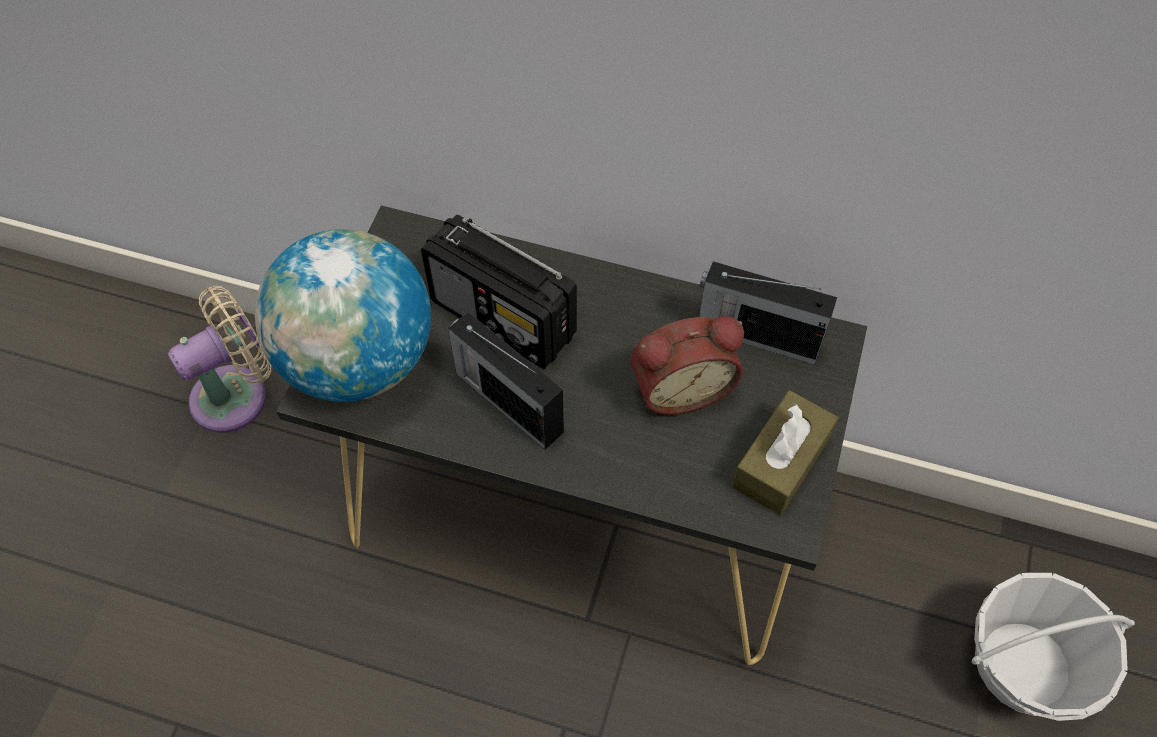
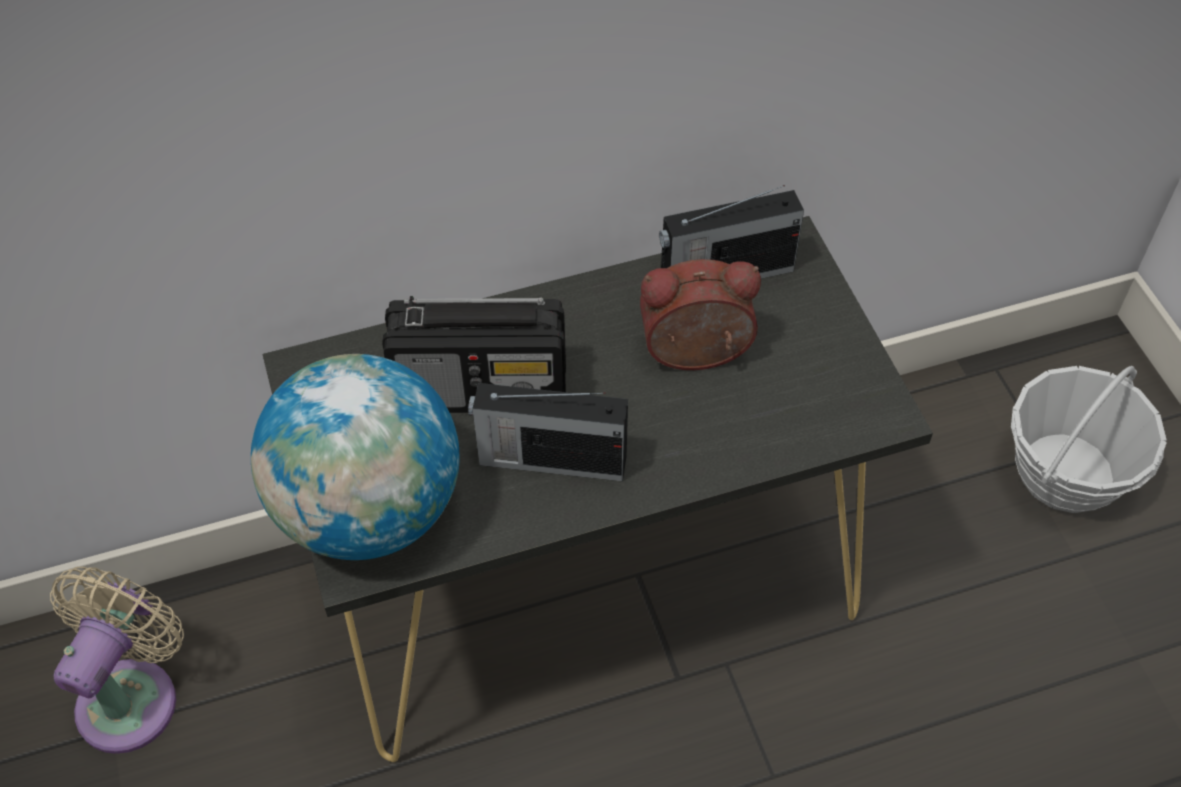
camera: 35 degrees left, 5 degrees down
(680, 386) = (696, 355): alarm clock -> alarm clock turned 135 degrees counterclockwise
(781, 462) = (835, 368): brown tissue box -> none

